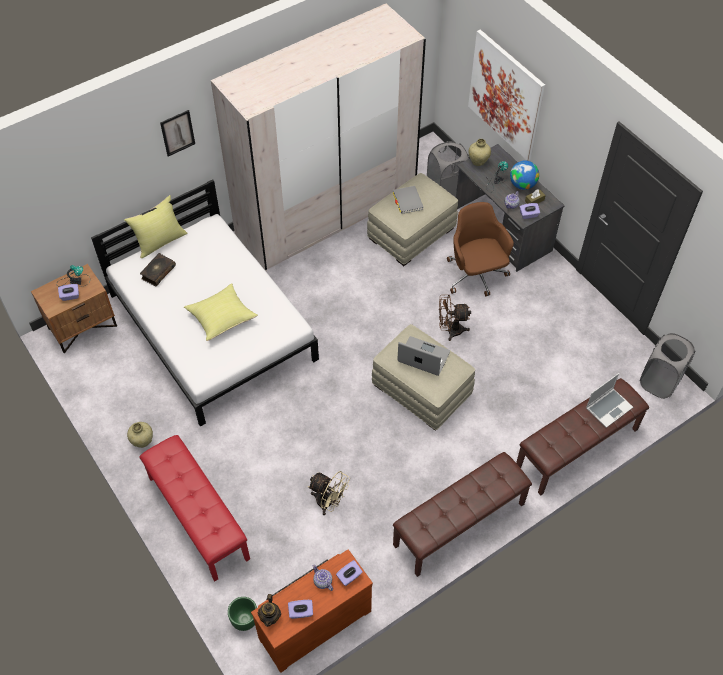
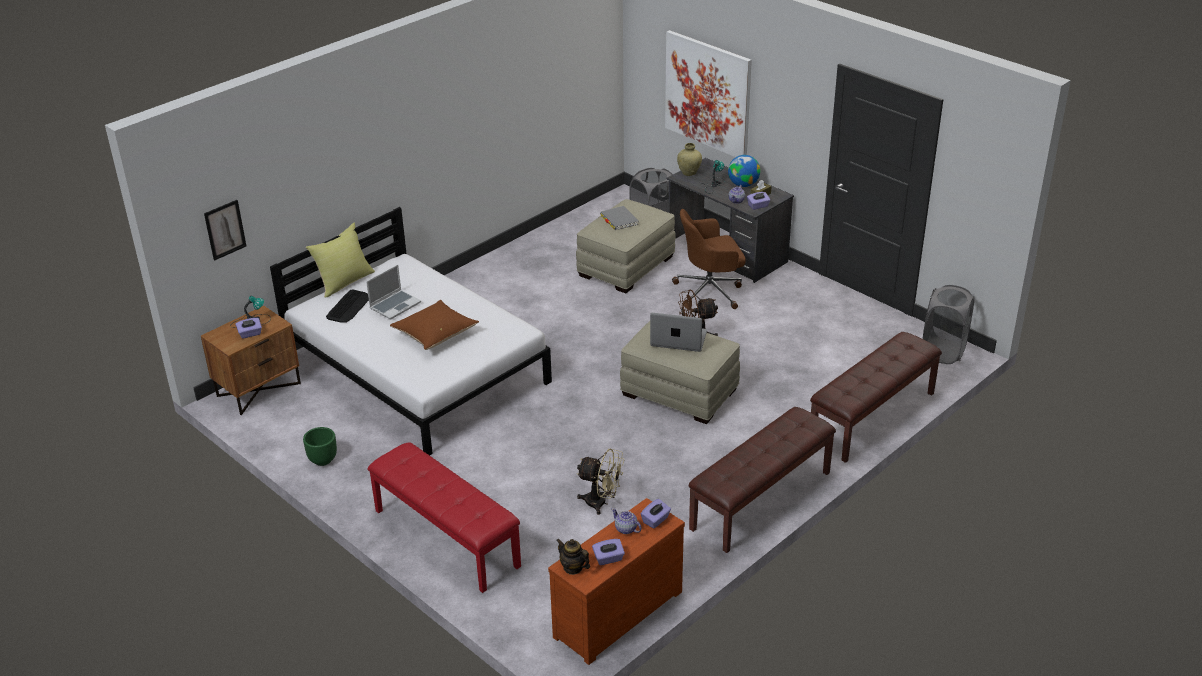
camera: 10 degrees left, 20 degrees down
(142, 442) = (359, 480): beige vase -> none
(158, 272) = (349, 307): book -> keyboard
(177, 133) = (363, 139): picture -> picture (225, 229)
(222, 318) = (435, 335): yellow pillow -> brown pillow
(245, 620) = (531, 623): green planter -> green planter (323, 460)
(270, 617) = (573, 568): teapot -> teapot turned 135 degrees clockwise
(326, 213) = (524, 261): beige wardrobe -> none
(476, 275) = (710, 291): brown office chair -> brown office chair turned 75 degrees counterclockwise
(608, 407) = (898, 354): laptop -> laptop (395, 305)

